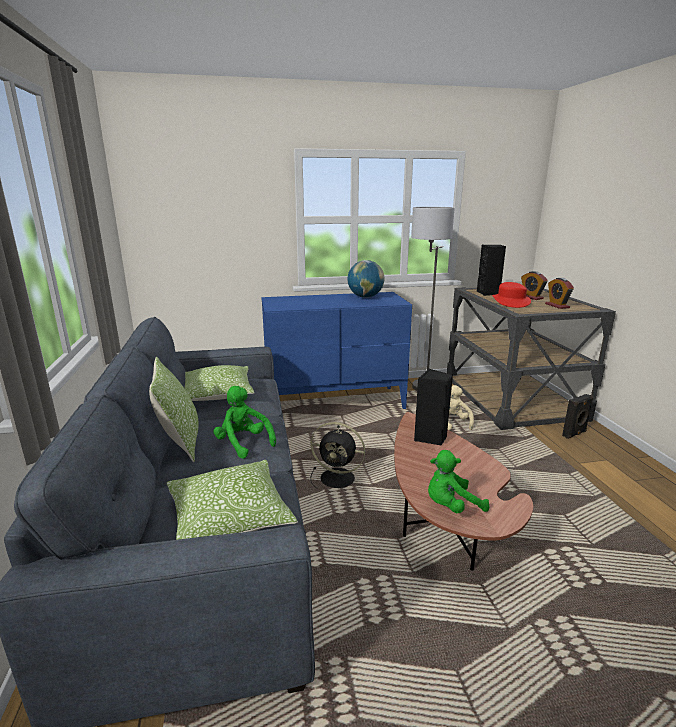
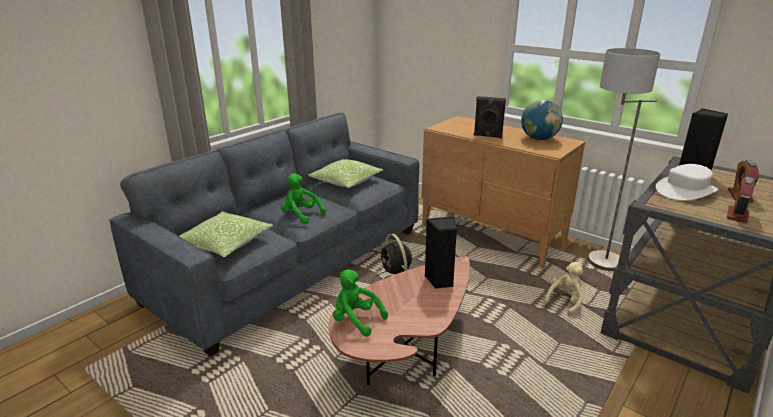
camera: 50 degrees right, 5 degrees up
(180, 441) = (279, 199): pillow -> none
(243, 443) = (301, 215): green plush toy -> green plush toy turned 60 degrees counterclockwise
(335, 403) = (491, 236): blue cabinet -> brown cabinet
(510, 302) = (686, 190): red hat -> white hat
(574, 434) = (685, 386): black speaker -> black speaker (487, 136)

